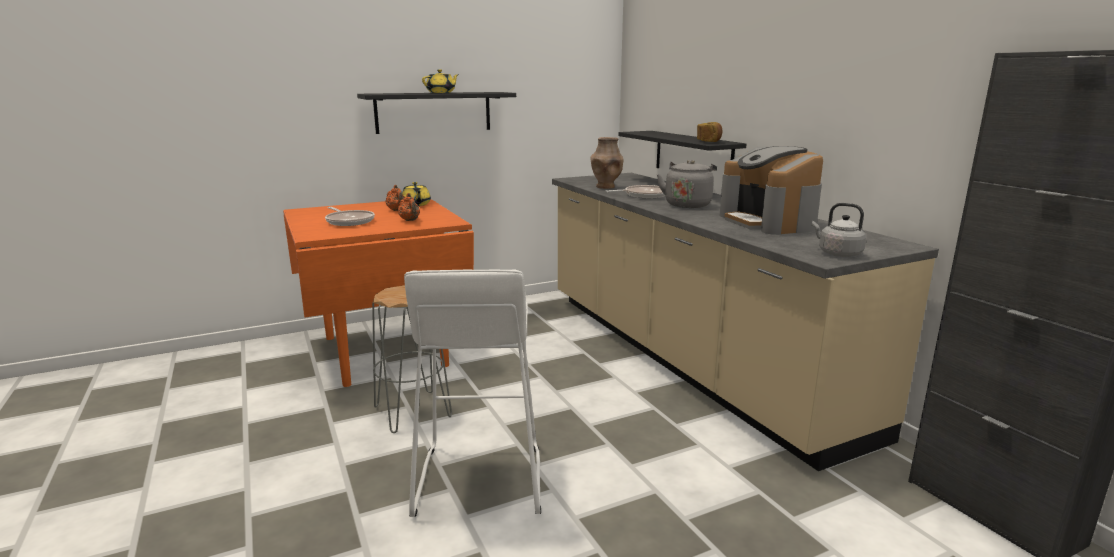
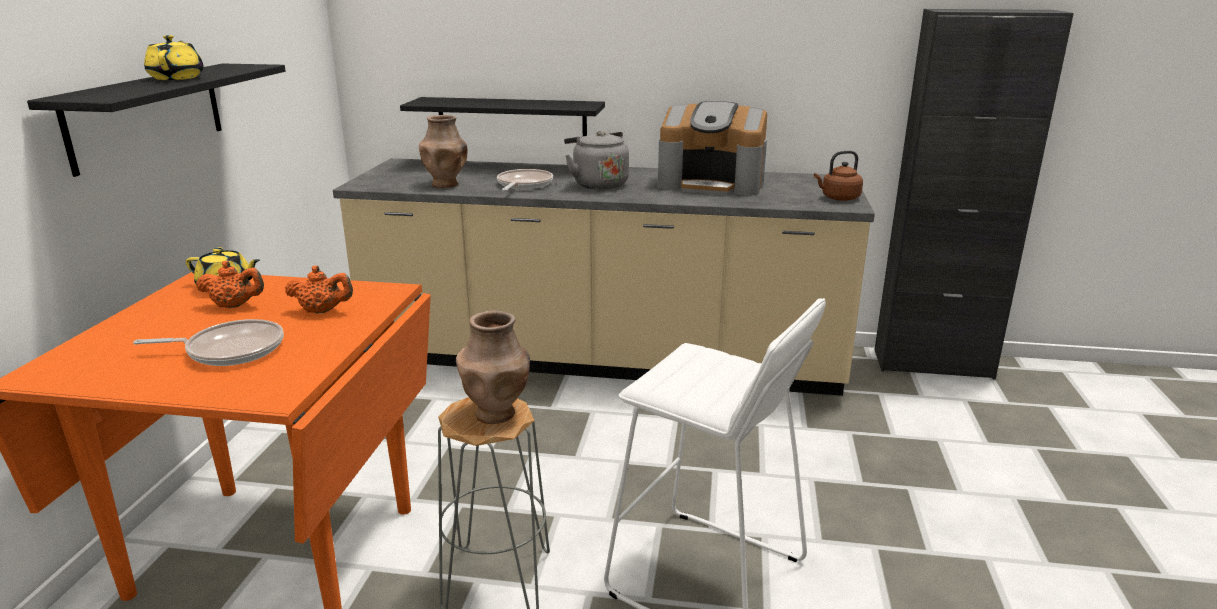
camera: 55 degrees left, 5 degrees up
(405, 295) = (496, 413): none -> brown vase
(709, 142) = (570, 105): bread -> none
(837, 253) = (838, 198): grey kettle -> brown kettle

